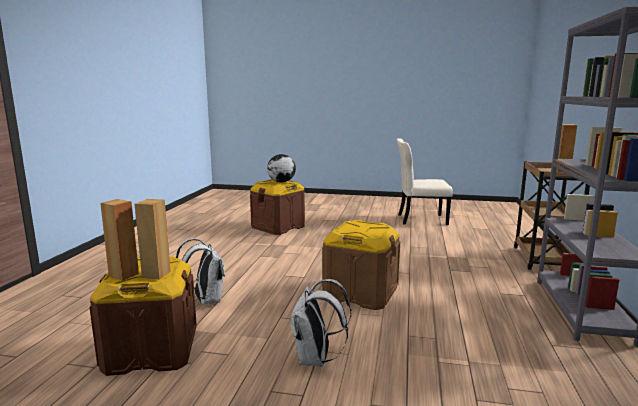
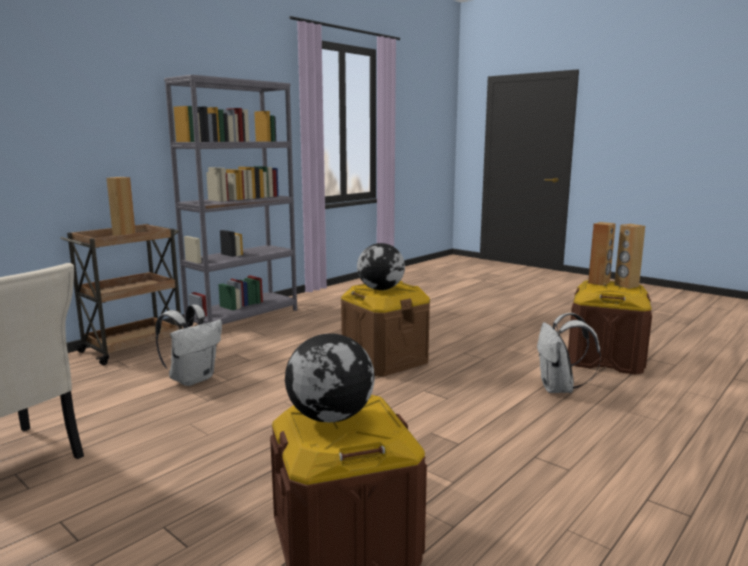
camera: 150 degrees left, 0 degrees up
(316, 359) = (475, 332): white backpack -> white backpack (193, 379)
(361, 226) = (381, 289): none -> globe

